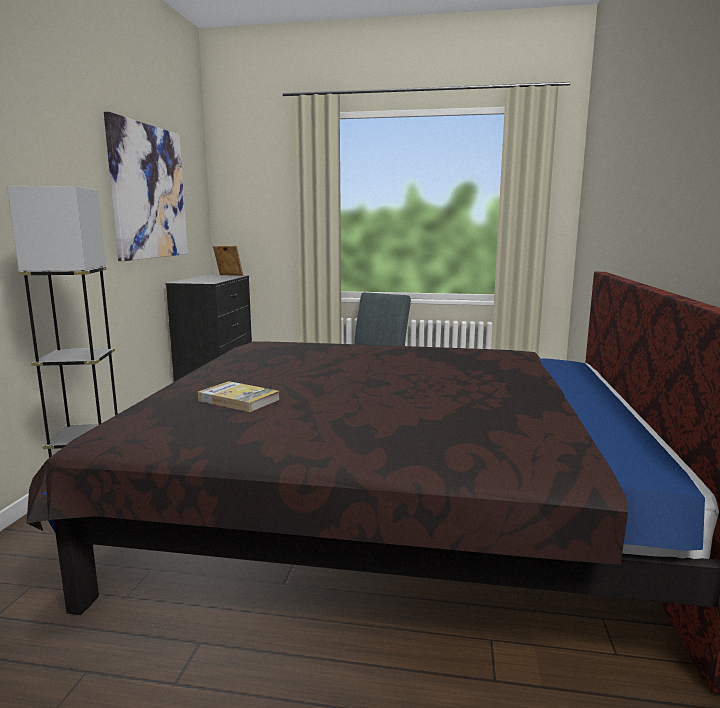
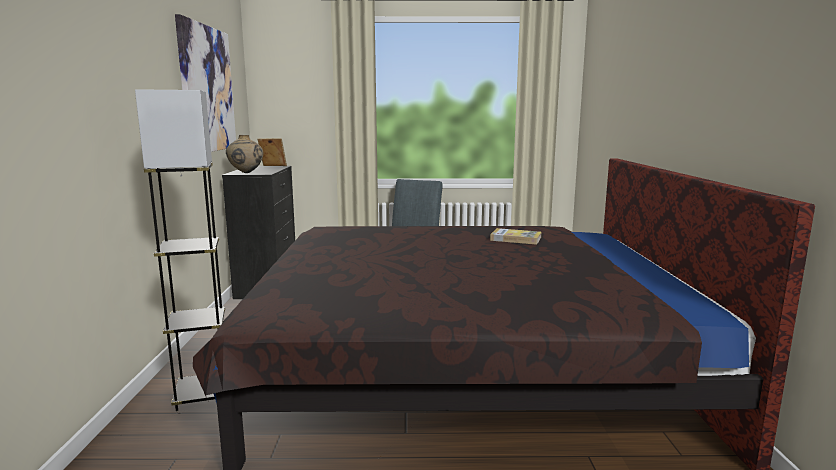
camera: 10 degrees left, 0 degrees up
(191, 281) = (246, 173): none -> beige vase
(238, 400) = (350, 278): book -> book (515, 239)

